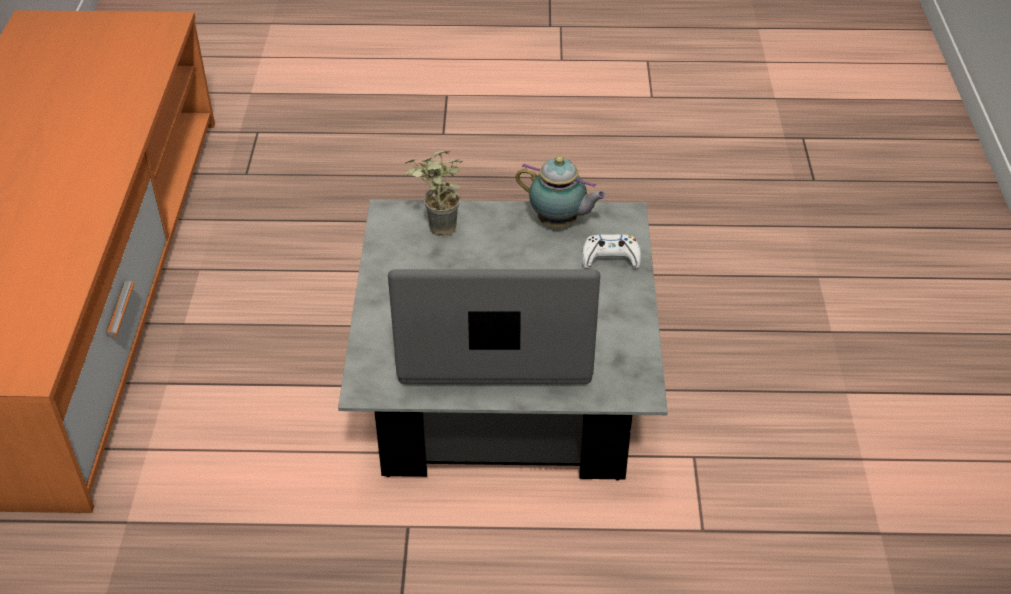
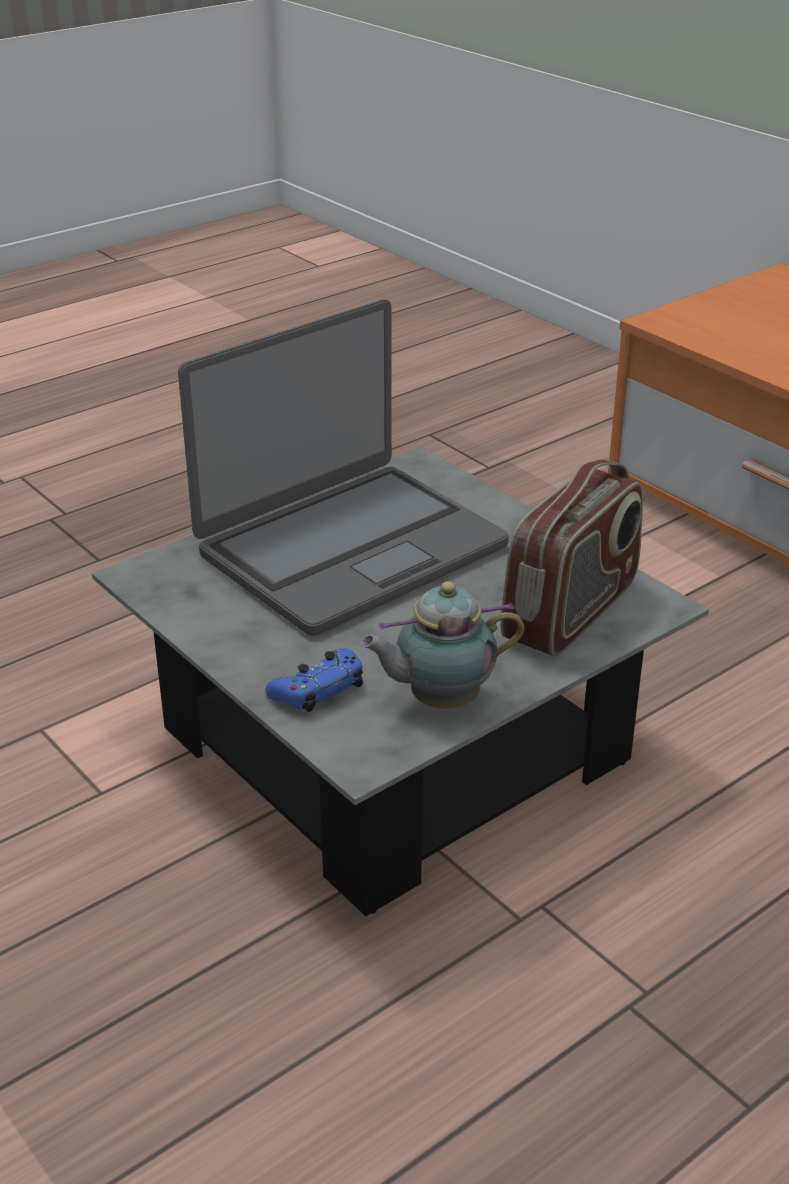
camera: 140 degrees right, 10 degrees down
(436, 232) = (572, 612): potted plant -> radio
(610, 258) = (318, 690): white game controller -> blue game controller

